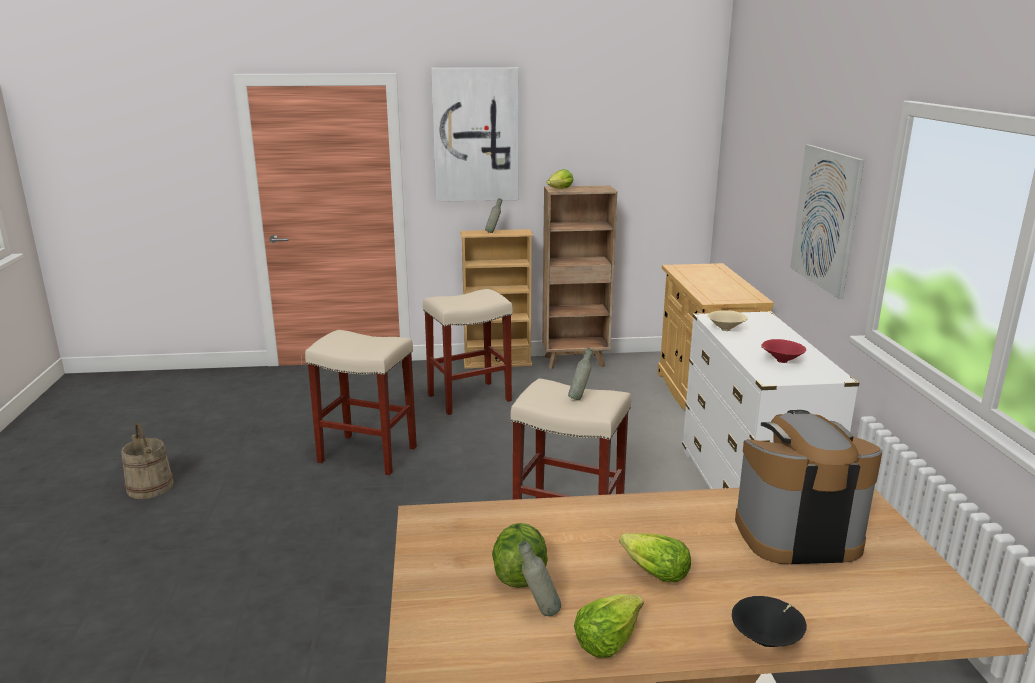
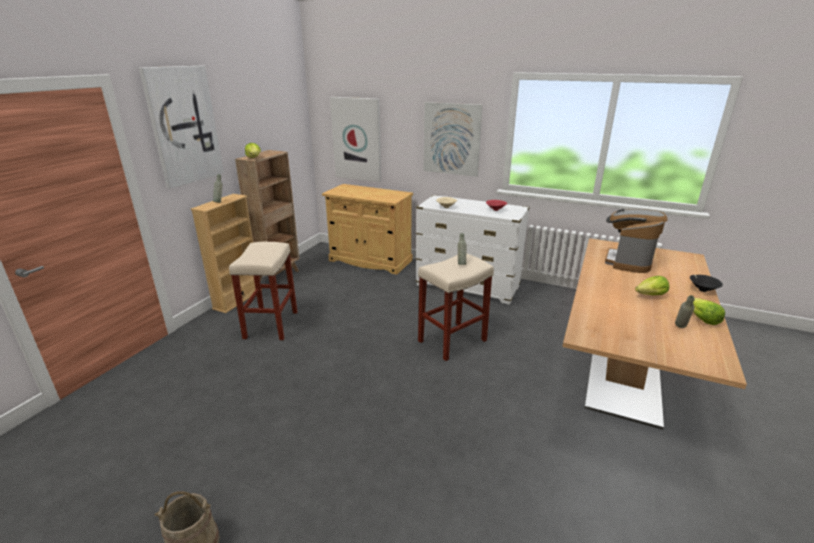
camera: 60 degrees left, 5 degrees up
(369, 454) = (295, 389): beige stool -> none
(519, 575) = (647, 325): lettuce -> none
(746, 195) = (357, 139): none -> picture

